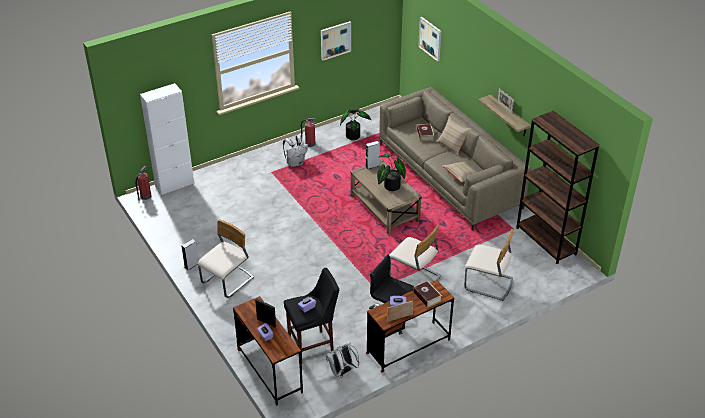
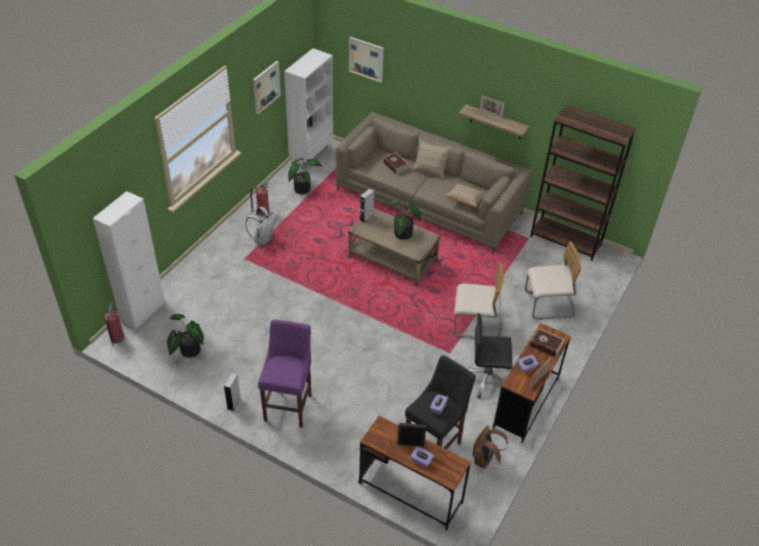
camera: 30 degrees left, 5 degrees up
(186, 221) = (188, 351): none -> potted plant
(228, 281) = (289, 405): beige chair -> purple stool
(342, 372) = (484, 460): white backpack -> brown backpack
(379, 114) = (311, 156): none -> white bookcase

